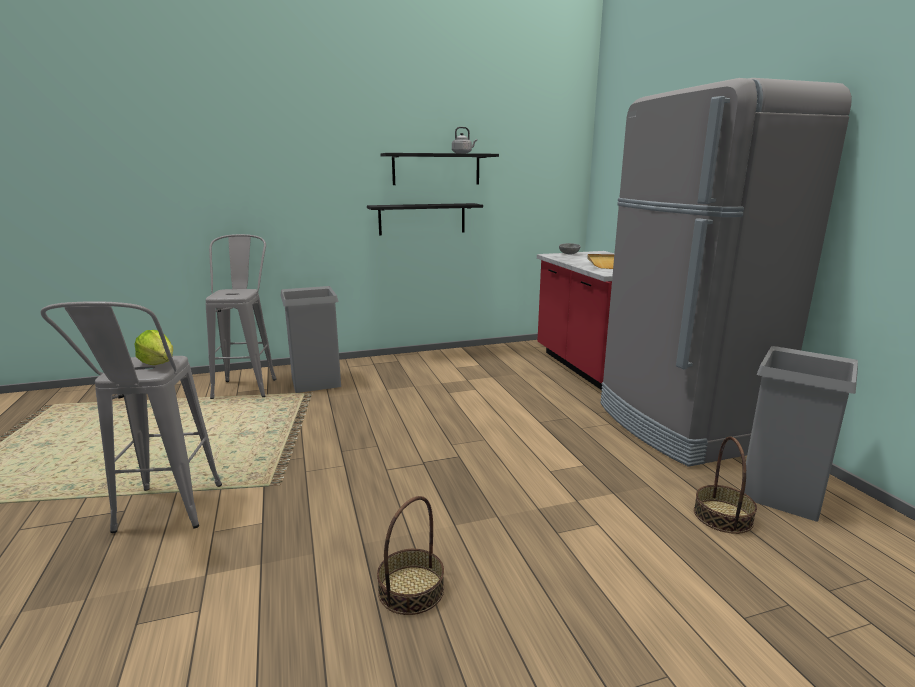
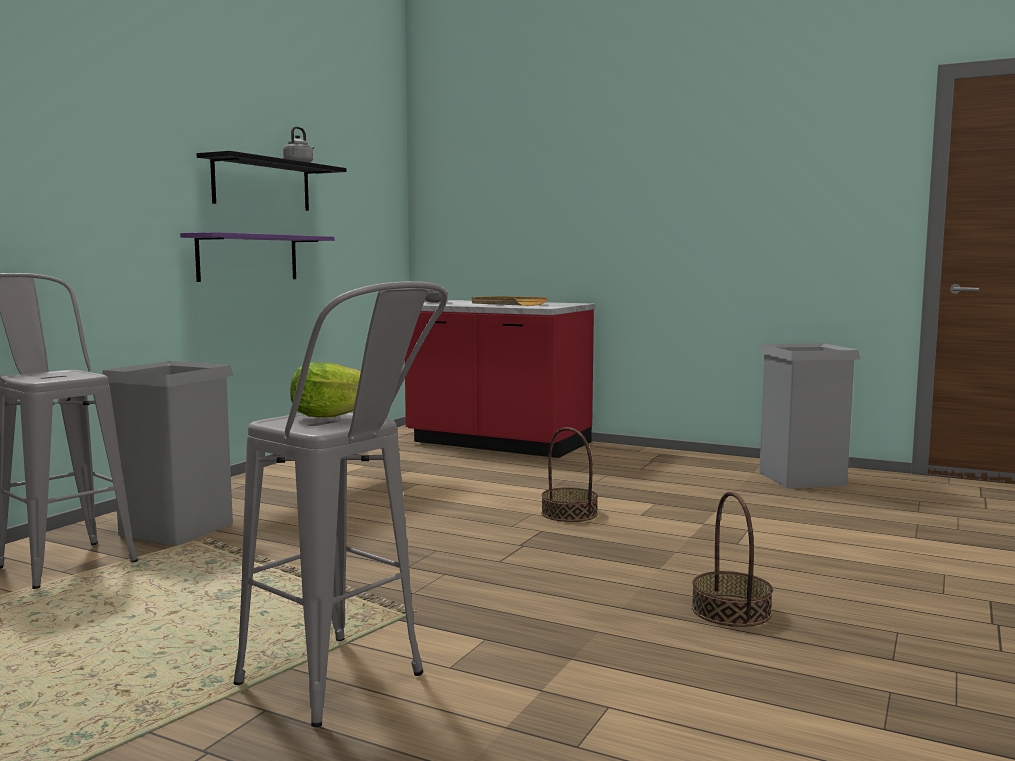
camera: 45 degrees left, 10 degrees down
(422, 219) = (248, 257): black shelf -> purple shelf
(680, 426) = (660, 462): grey fridge -> none
(723, 516) = (801, 500): basket -> basket (569, 513)

